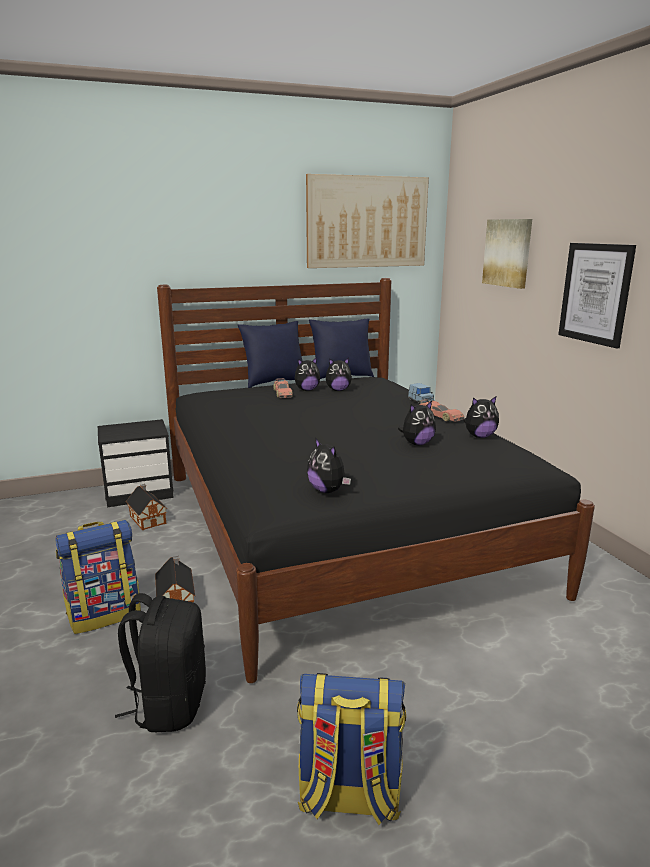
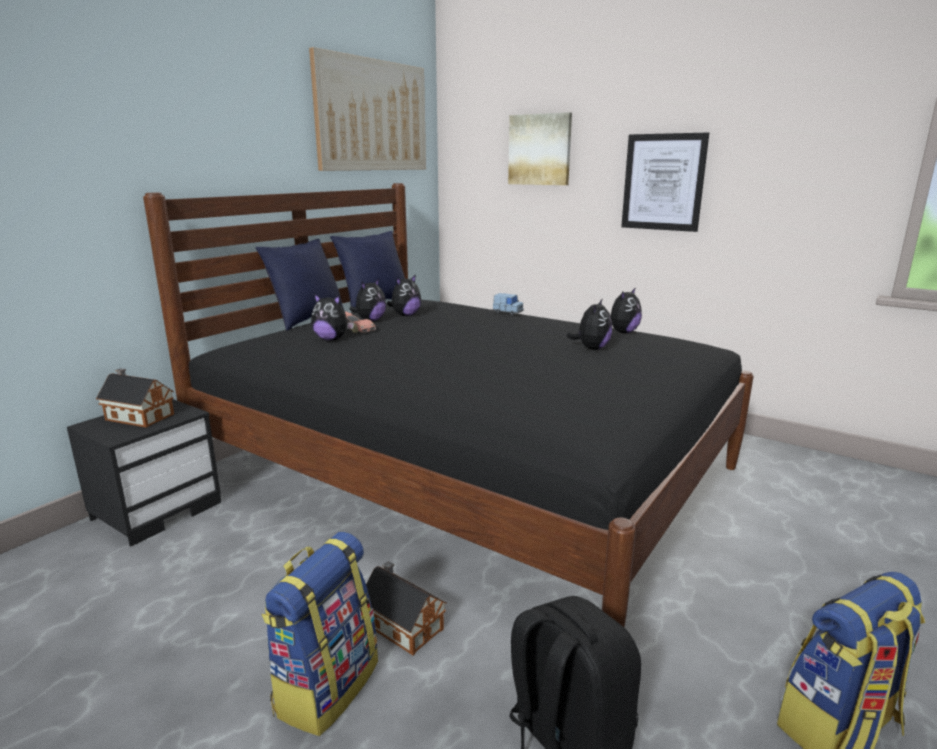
camera: 35 degrees left, 0 degrees up
(147, 519) = (219, 540): toy house -> toy house (138, 416)
(328, 490) = (612, 410): plush toy -> plush toy (332, 339)
(440, 416) = (554, 322): toy car -> none

